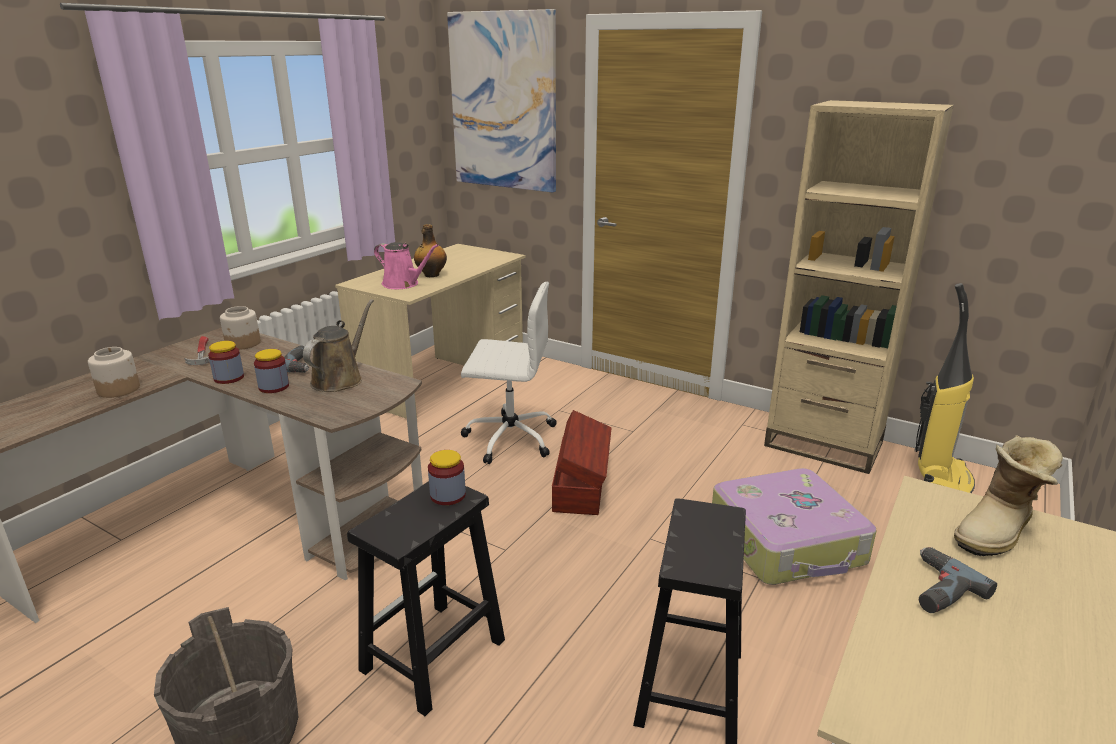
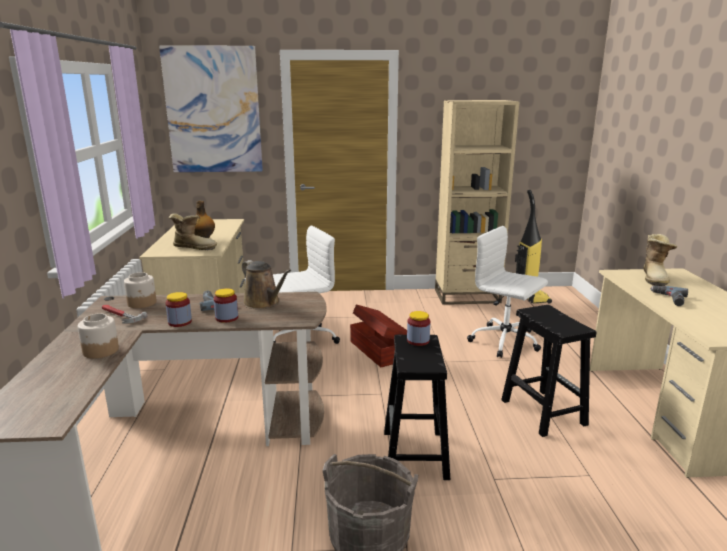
camera: 35 degrees left, 5 degrees down
(340, 379) = (264, 303): brown watering can -> brown watering can turned 150 degrees clockwise
(403, 284) = (194, 247): pink watering can -> boot
(788, 542) = (505, 341): suitcase -> white office chair

